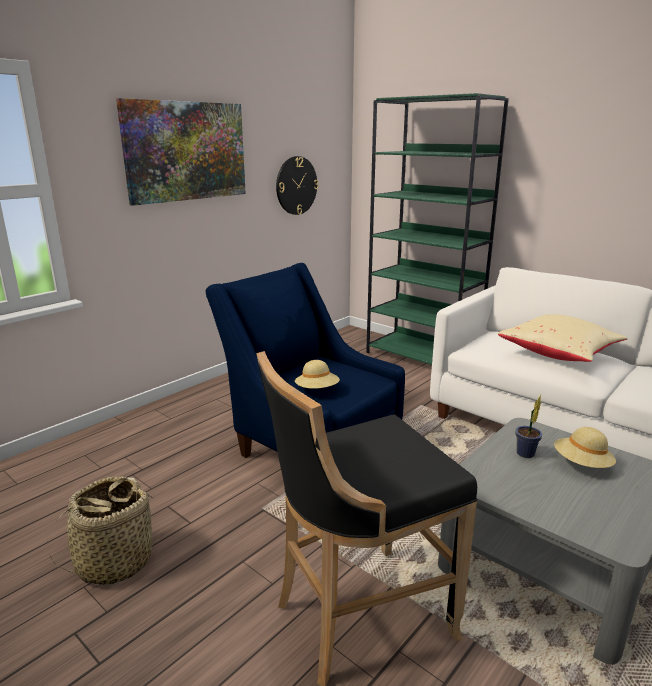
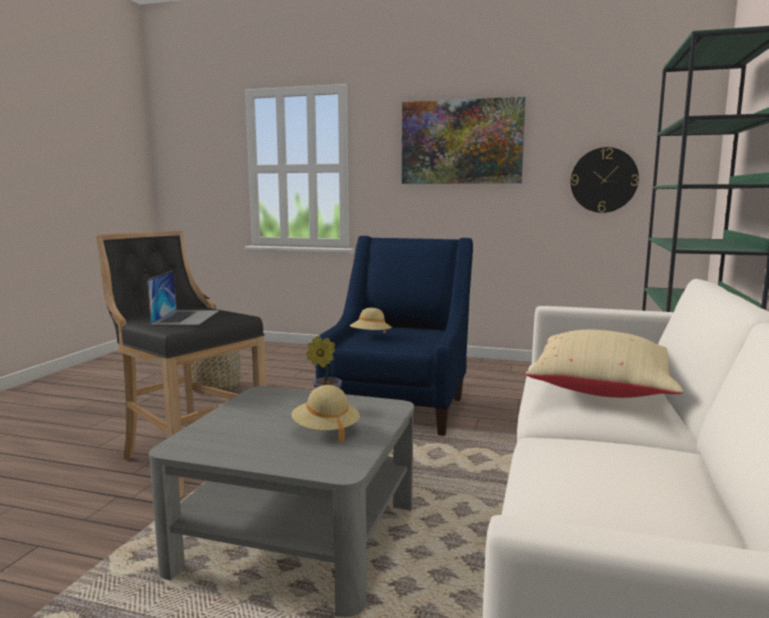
camera: 65 degrees right, 10 degrees down
(374, 456) = (186, 317): none -> laptop

